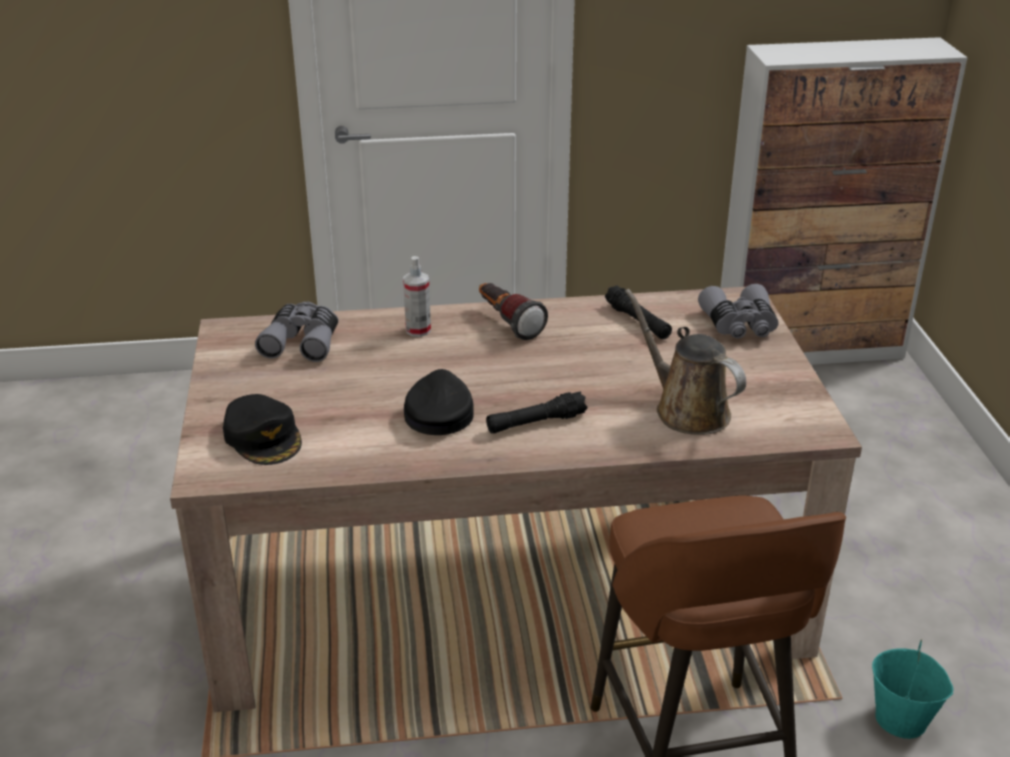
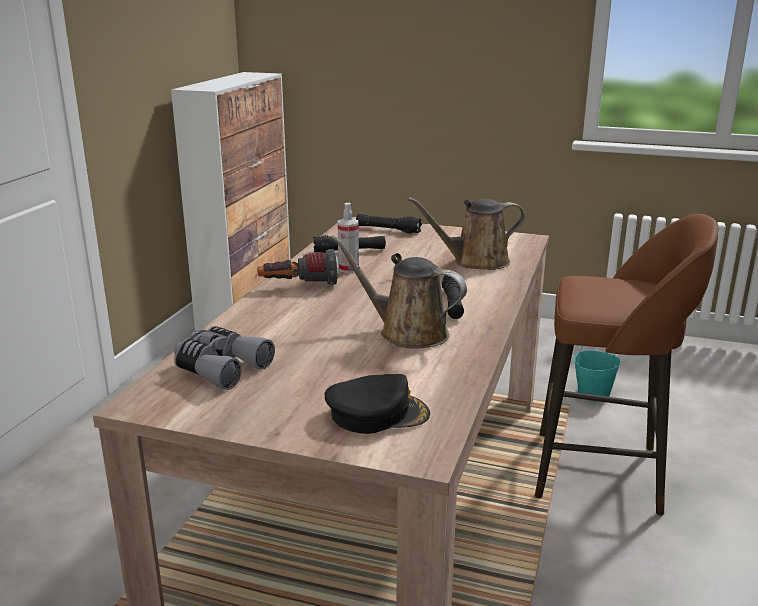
camera: 65 degrees left, 10 degrees down
(418, 330) = (267, 317): spray bottle -> spray bottle (348, 269)
(439, 412) = (407, 332): black cap -> brown watering can
(739, 325) = (388, 230): grey binoculars -> black flashlight

